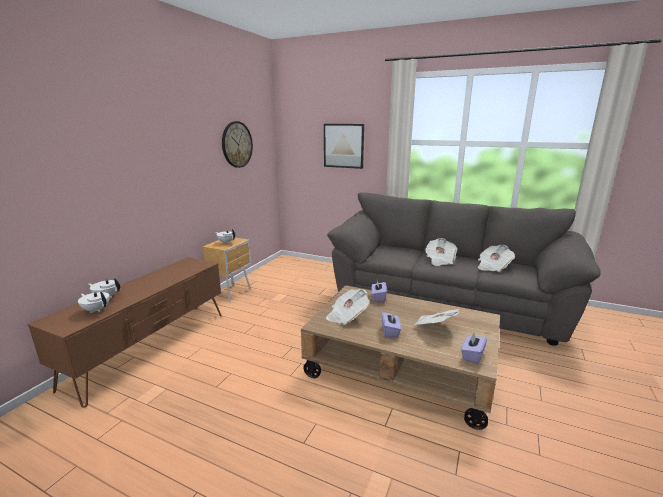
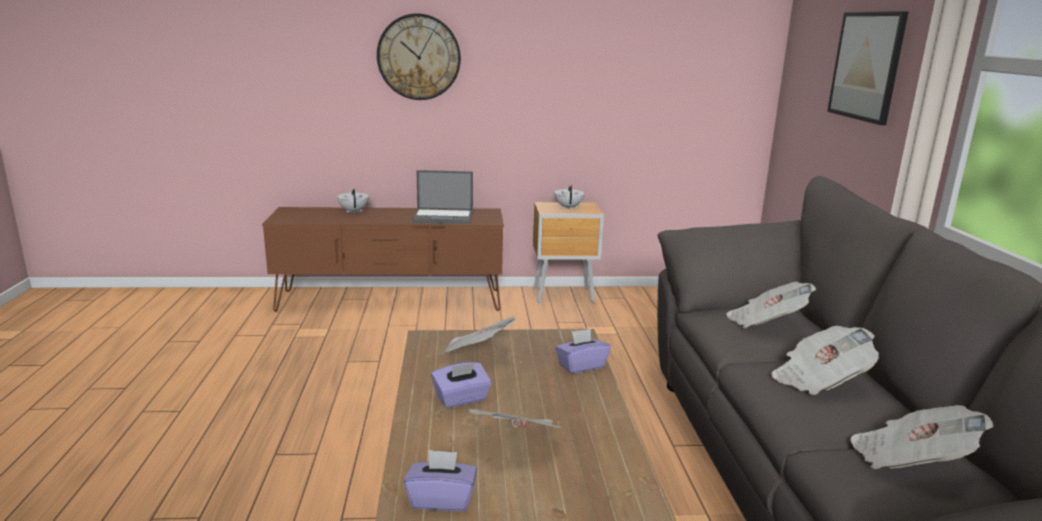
camera: 60 degrees right, 0 degrees up
(96, 310) = (322, 217): white teapot -> none
(176, 273) = (444, 217): none -> laptop
(237, 144) = (656, 47): wall clock -> wall clock (419, 57)
(393, 252) = (765, 323): none -> newspaper

